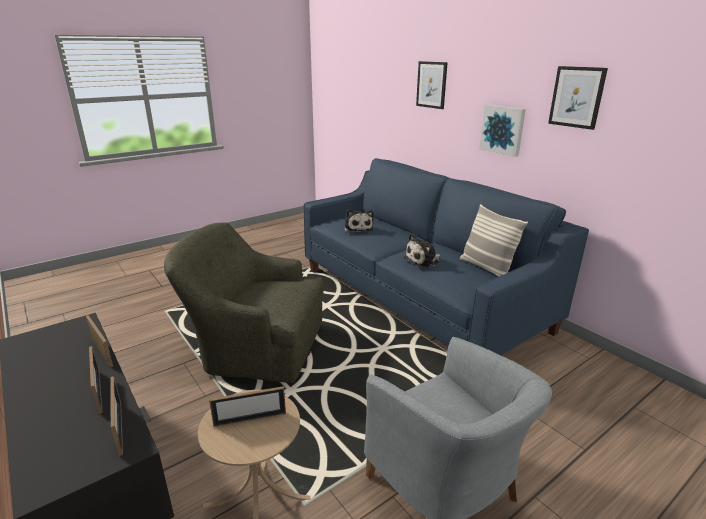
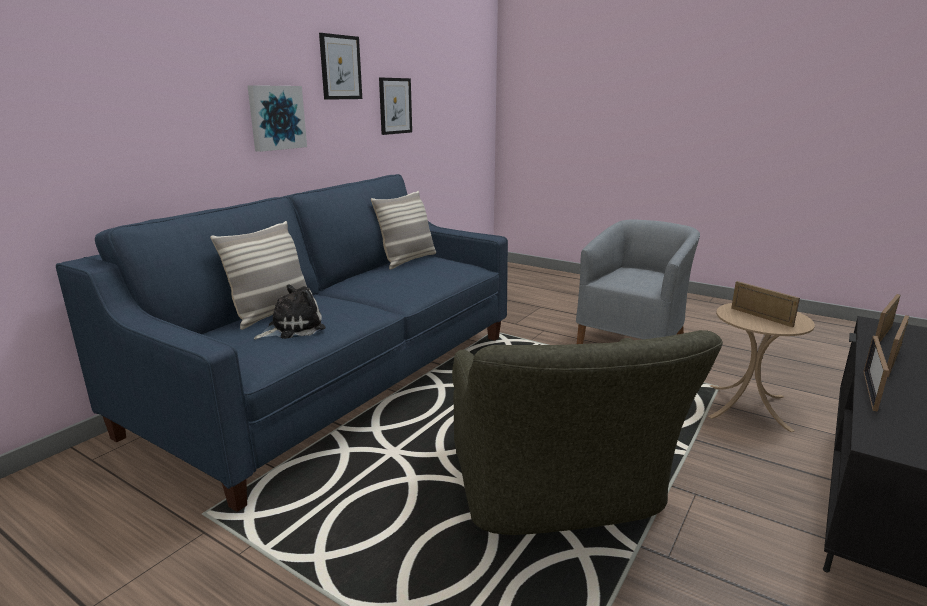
camera: 110 degrees left, 5 degrees down
(385, 226) = (271, 313): none -> pillow
(423, 260) = (408, 282): plush toy -> none
(431, 85) = (127, 58): picture -> picture (395, 106)

